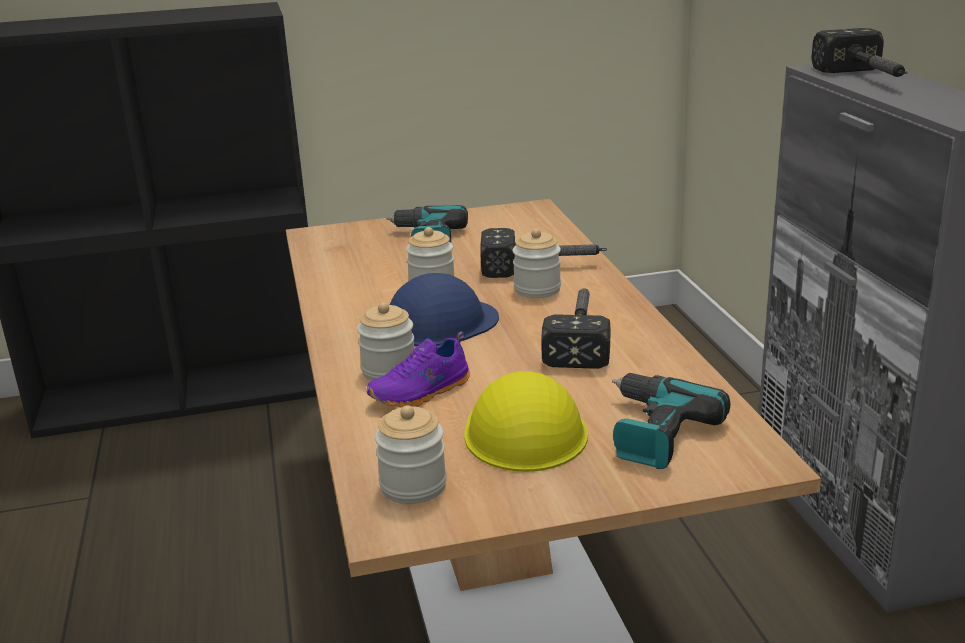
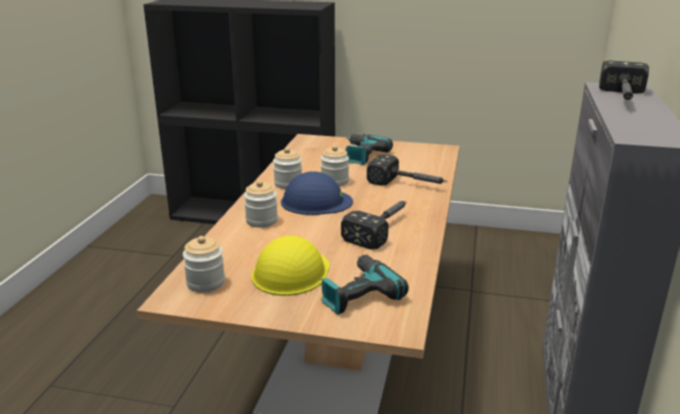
camera: 25 degrees right, 0 degrees up
(422, 393) = (264, 236): purple shoe -> none
(537, 289) = (389, 196): jar -> jar (288, 184)

